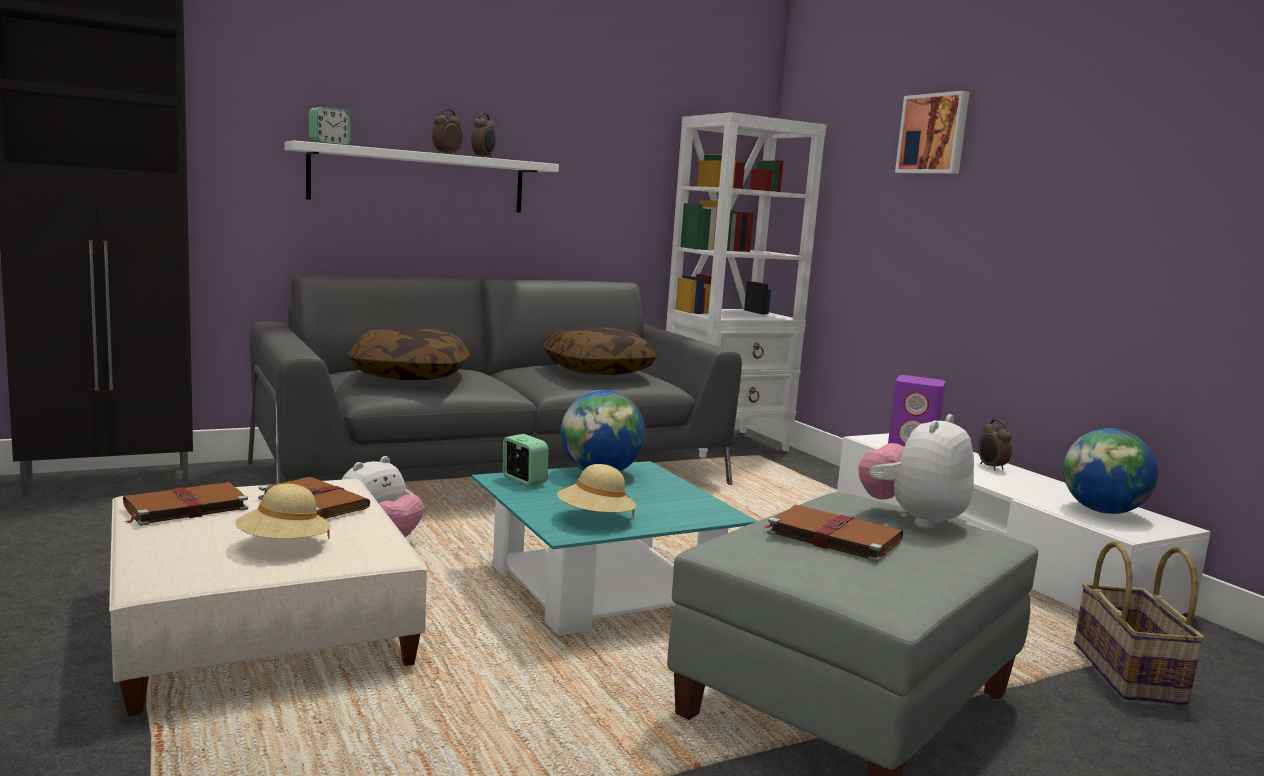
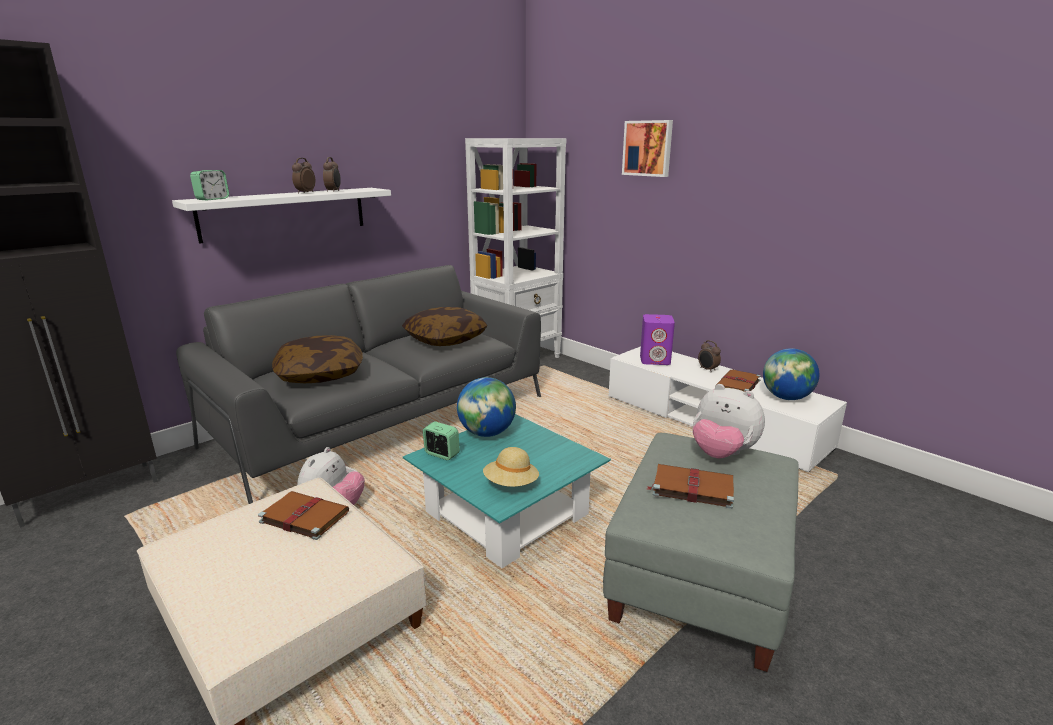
camera: 15 degrees left, 10 degrees up
(184, 508) = (206, 550): brown book -> brown book (737, 385)
(283, 546) = (307, 572): beige hat -> none
(913, 519) = (722, 454): plush toy -> plush toy turned 75 degrees counterclockwise
(1130, 674) = (828, 506): basket -> none

